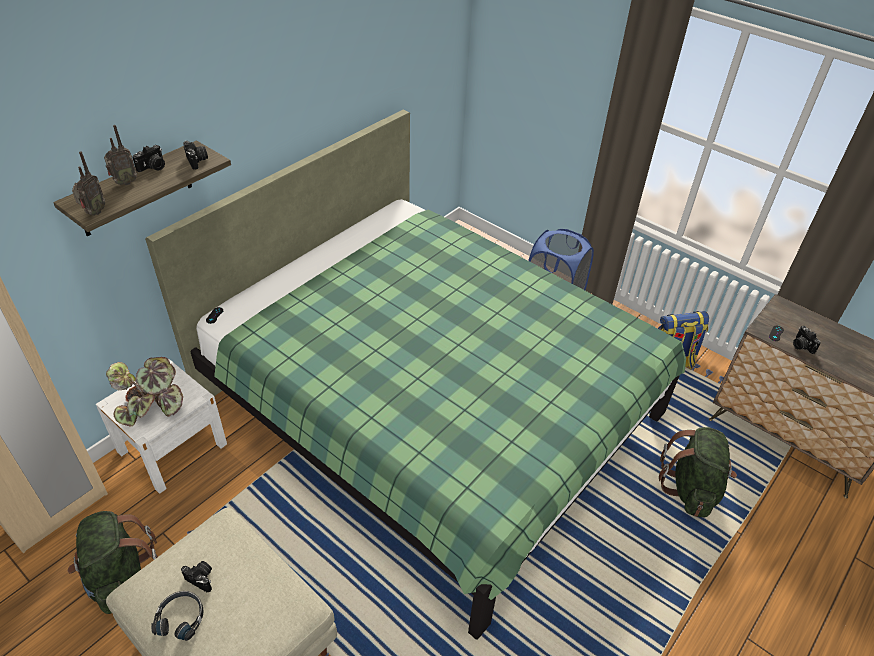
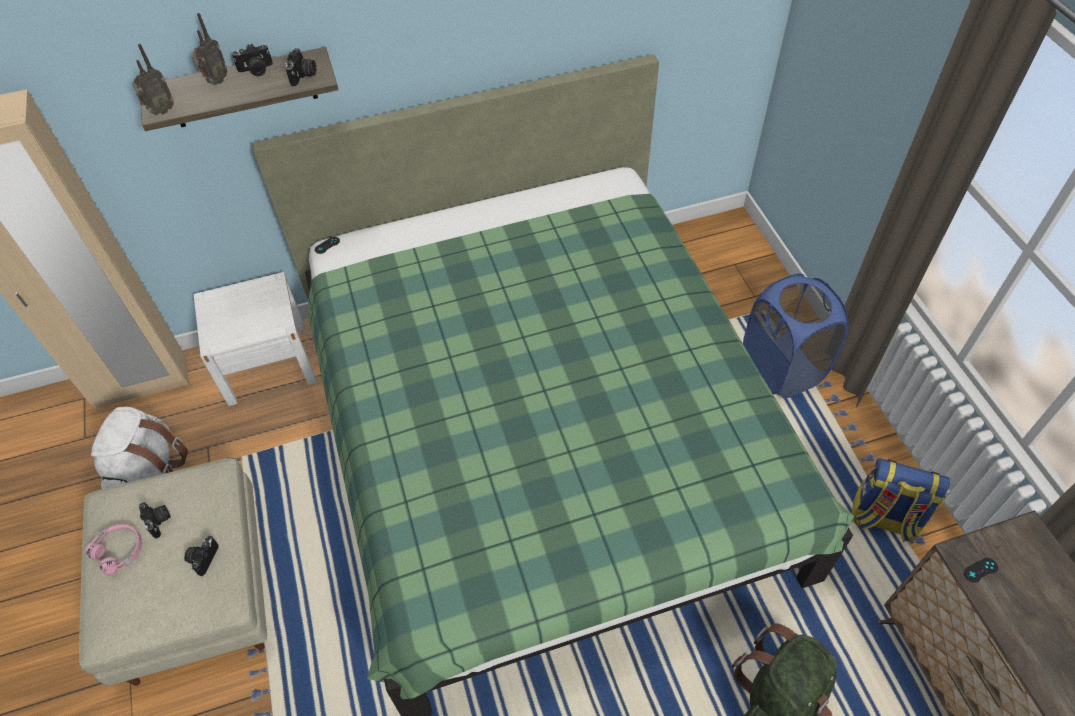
camera: 35 degrees right, 10 degrees up
(120, 577) = (150, 473): green backpack -> white backpack
(124, 183) = (215, 82): radio -> radio turned 60 degrees counterclockwise
(153, 406) = (236, 319): potted plant -> none
(181, 618) = (119, 550): black headphones -> pink headphones
(801, 345) = (1005, 606): camera -> camera (203, 558)

